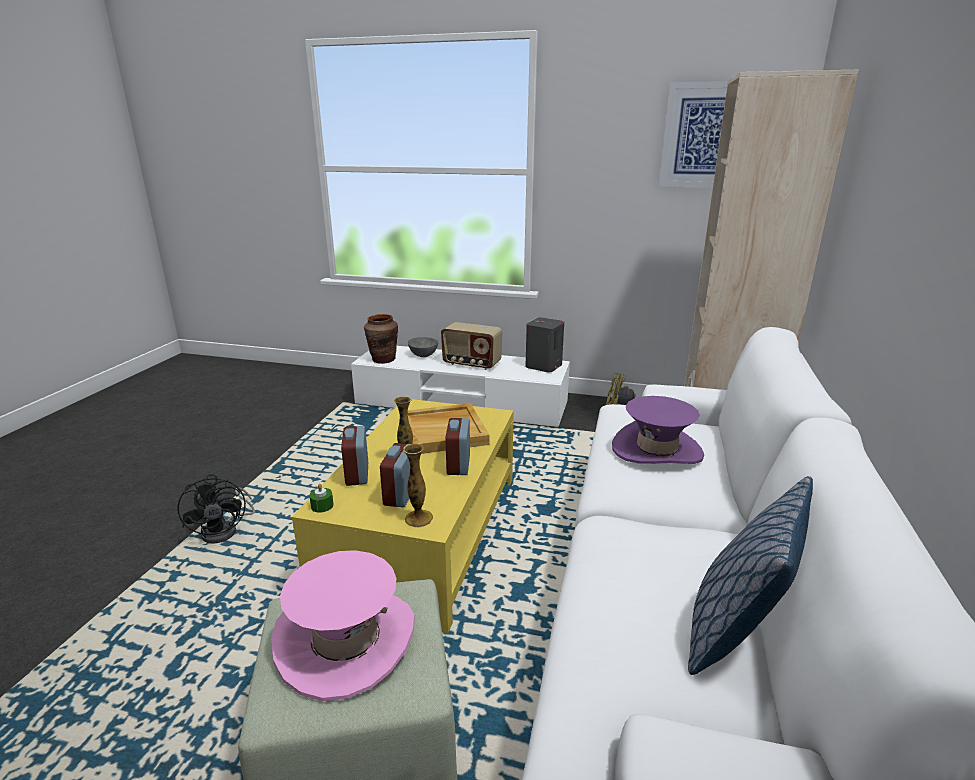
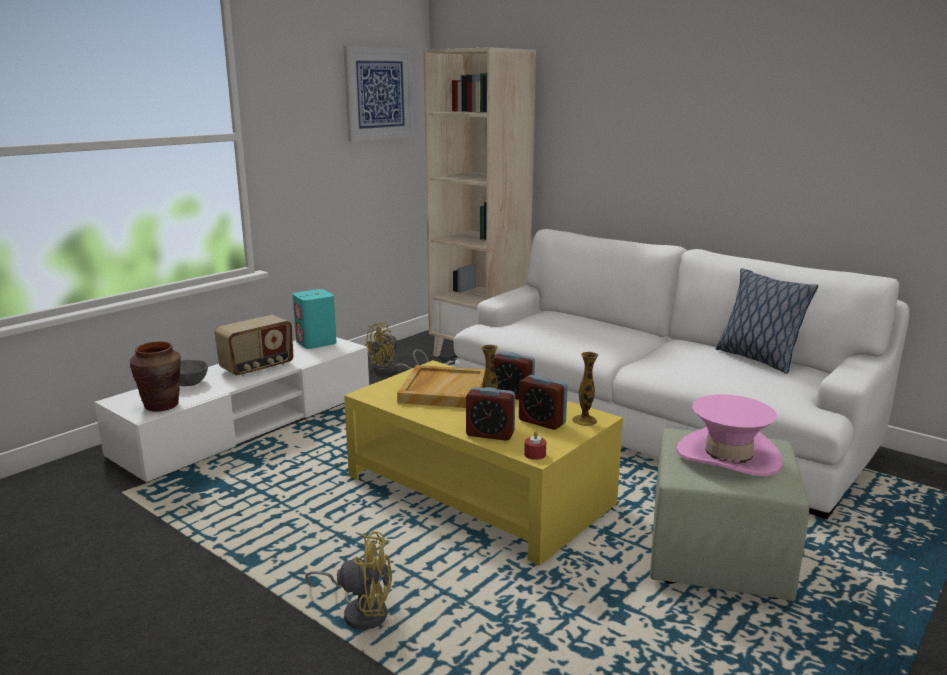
camera: 65 degrees left, 5 degrees down
(226, 530) = (360, 611): black fan -> yellow fan
(322, 506) = (535, 454): green candle -> red candle
(543, 366) = (316, 343): grey speaker -> turquoise speaker
(656, 450) = (566, 329): purple hat -> none

